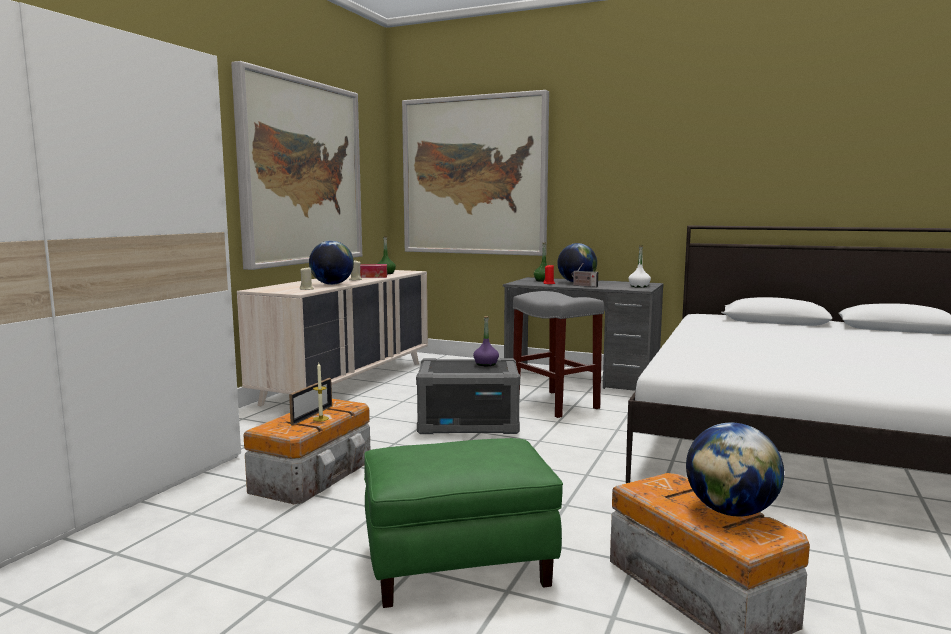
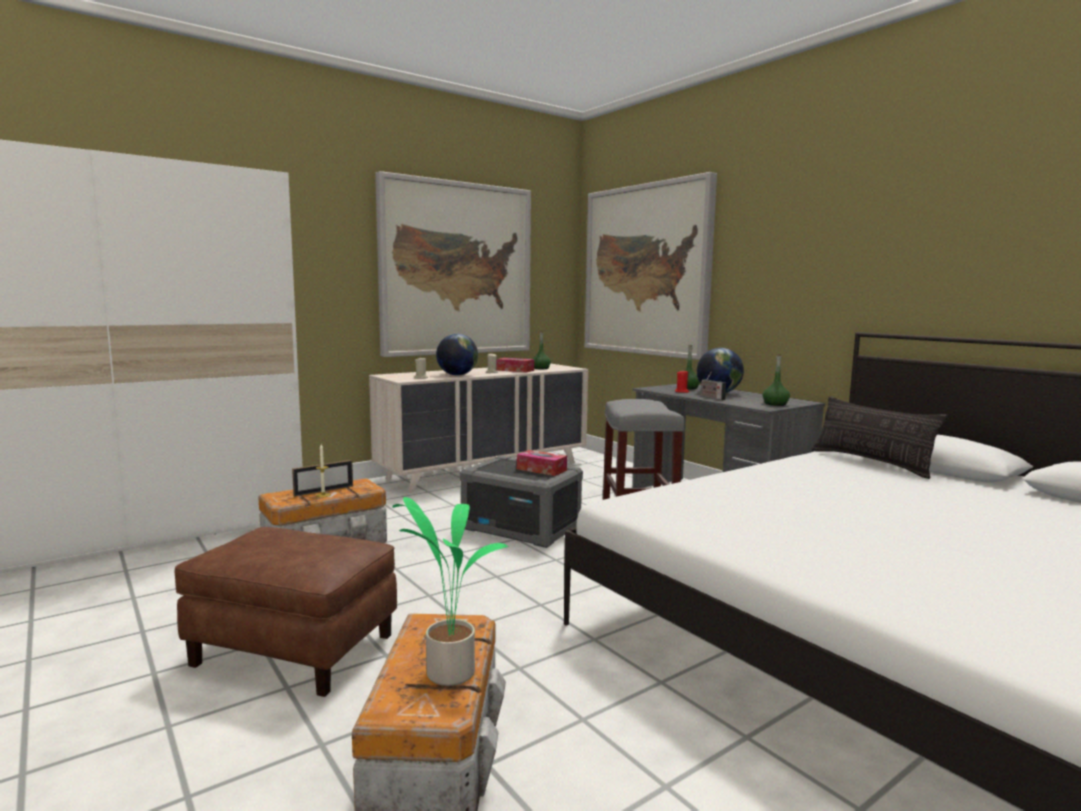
camera: 30 degrees right, 0 degrees up
(457, 564) = (293, 651): green ottoman -> brown ottoman
(486, 364) = (541, 470): purple bottle -> tissue box
(639, 286) = (775, 404): white bottle -> green bottle
(731, 511) = (448, 672): globe -> potted plant
(735, 322) = (871, 463): none -> pillow

